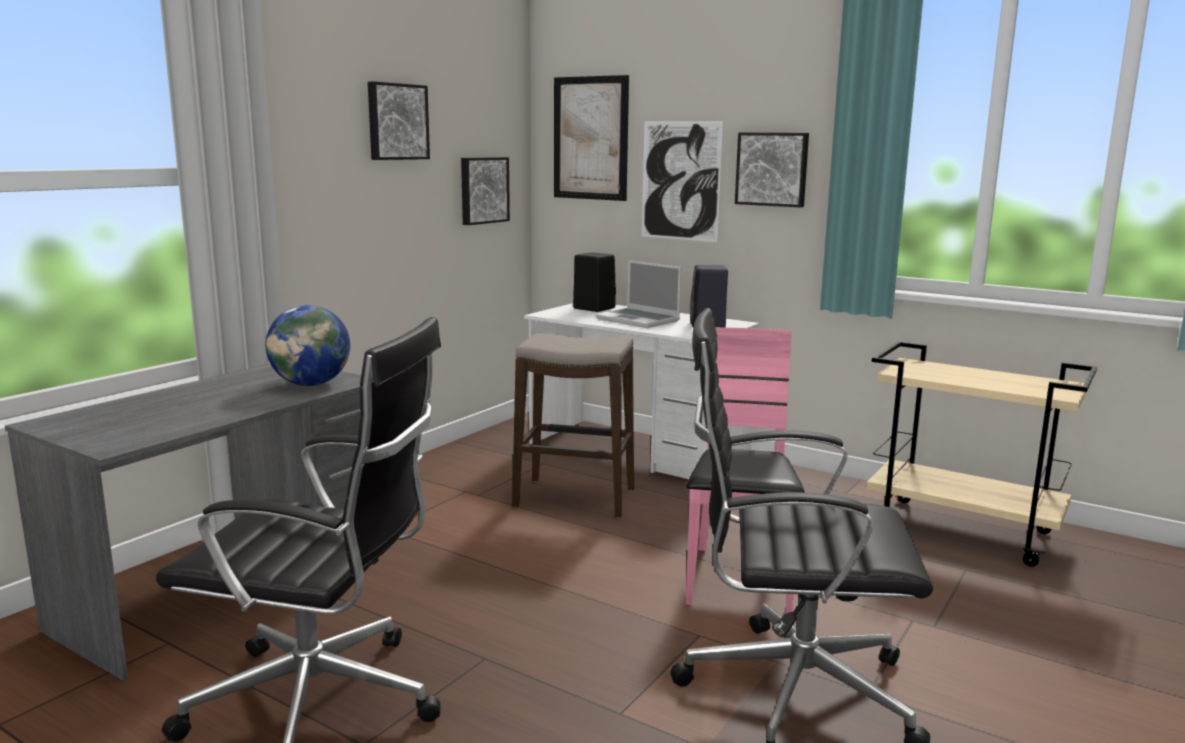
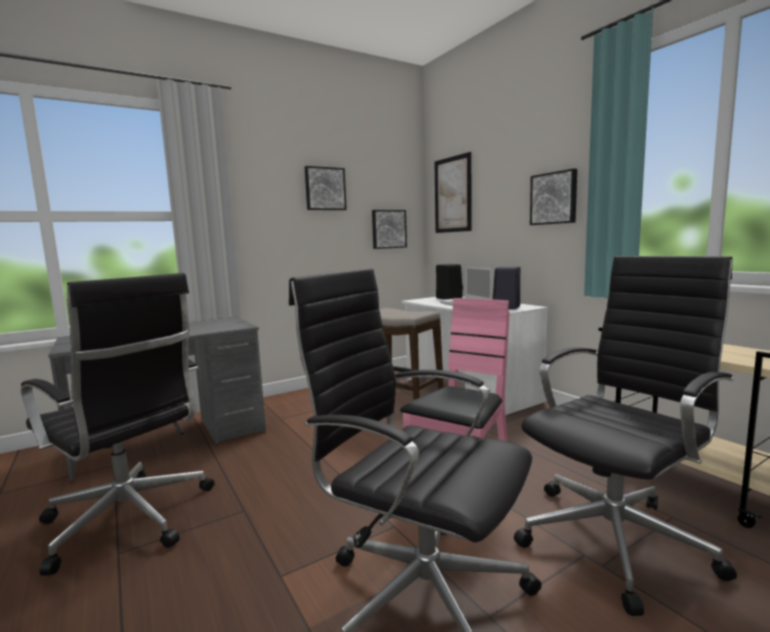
camera: 25 degrees right, 5 degrees down
(311, 384) = (219, 327): globe -> none
(680, 181) = (500, 214): picture -> none
(931, 599) = (616, 538): none -> black office chair

